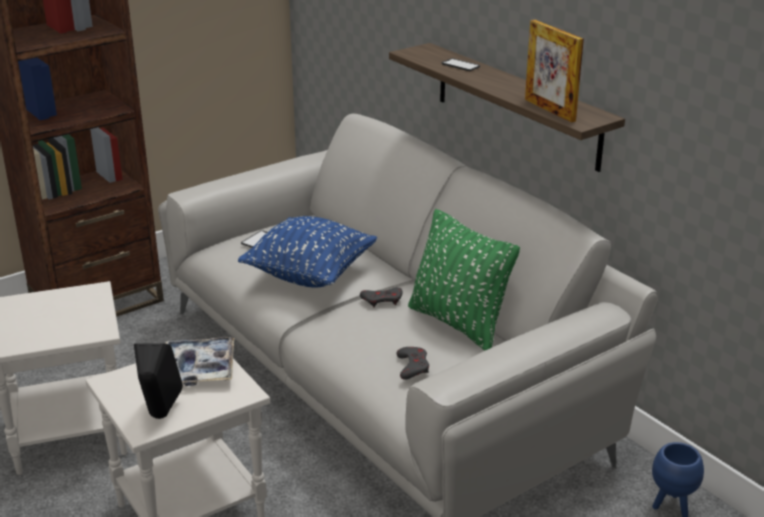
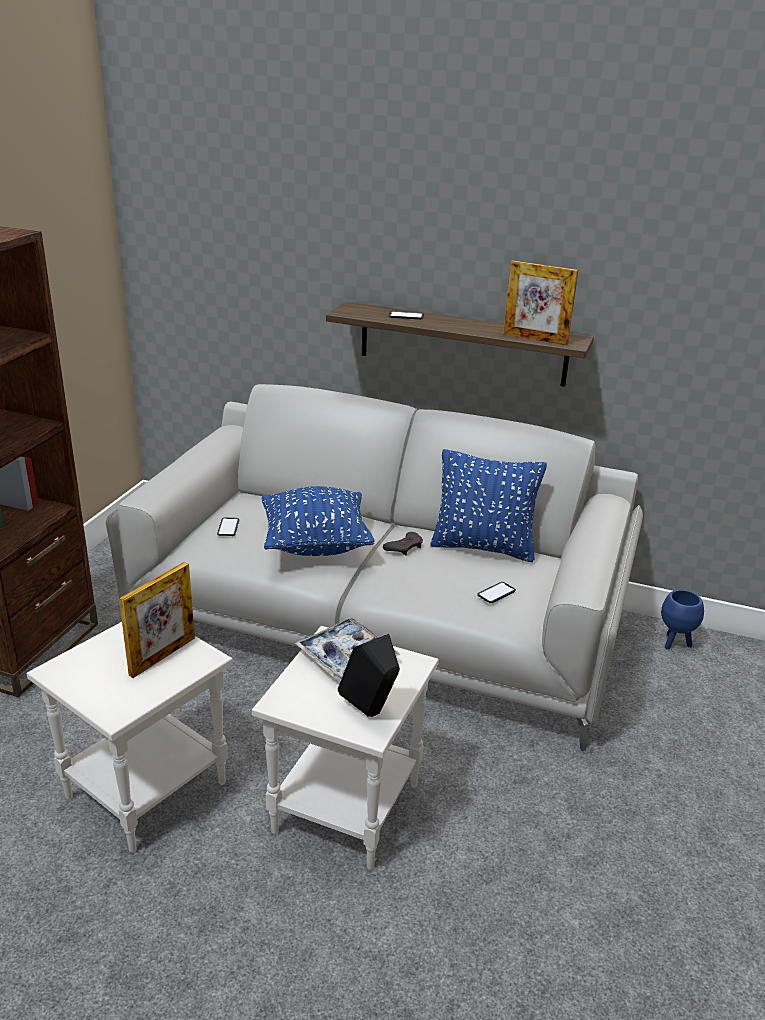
camera: 35 degrees left, 0 degrees up
(75, 319) = (162, 656): none -> picture frame
(412, 366) = (496, 593): grey game controller -> phone
(458, 323) = (483, 547): green pillow -> blue pillow

